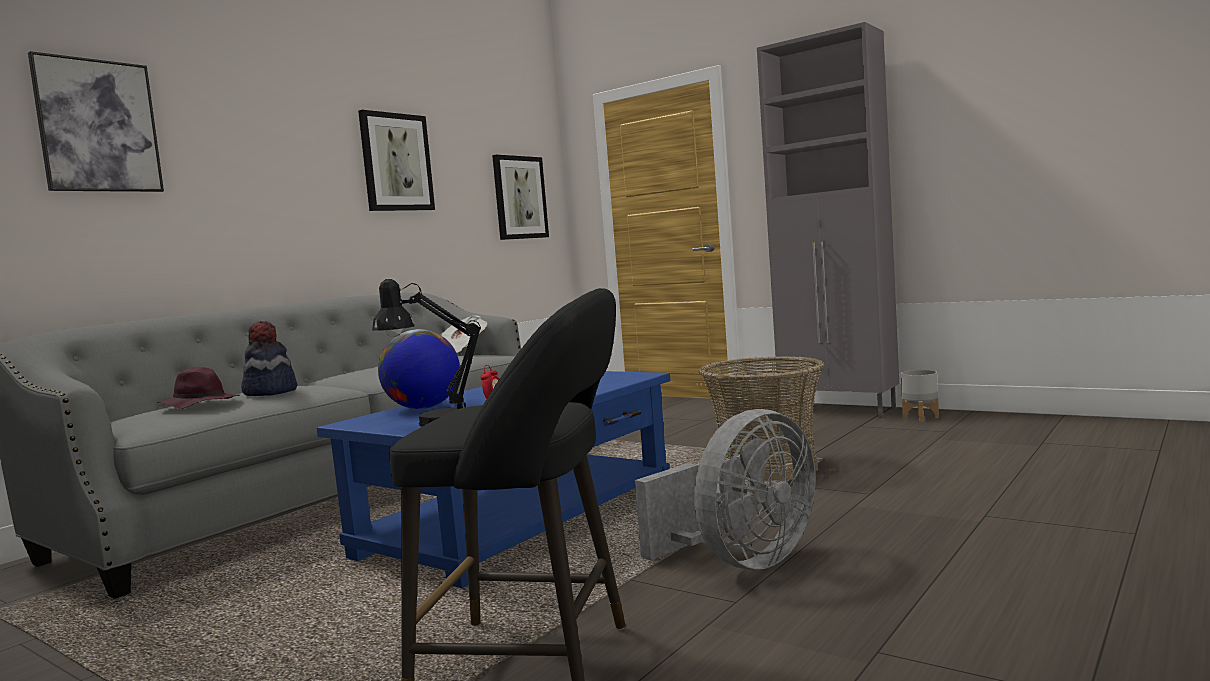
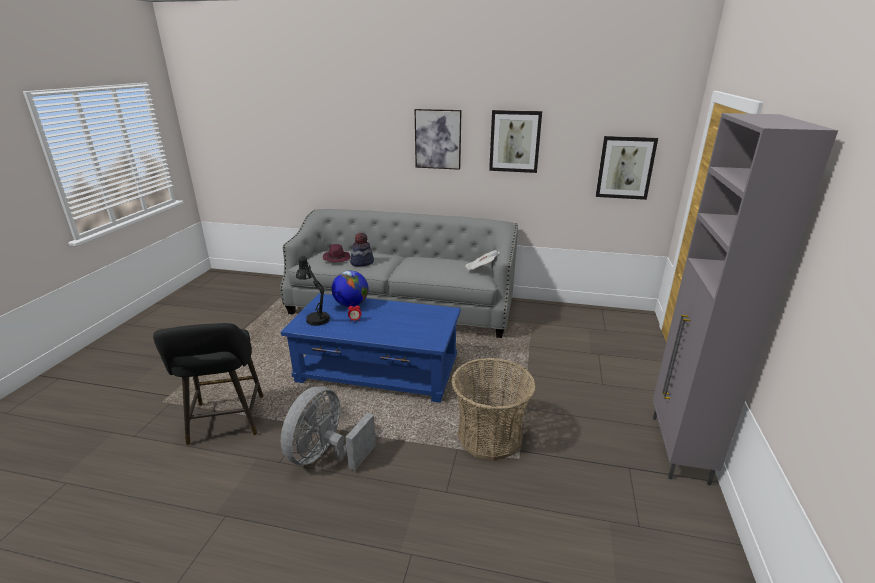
camera: 65 degrees right, 20 degrees up
(98, 126) = (356, 126): picture -> picture (438, 139)
(742, 562) = (326, 455): grey fan -> grey fan turned 90 degrees clockwise
(921, 418) = (682, 505): grey planter -> none

